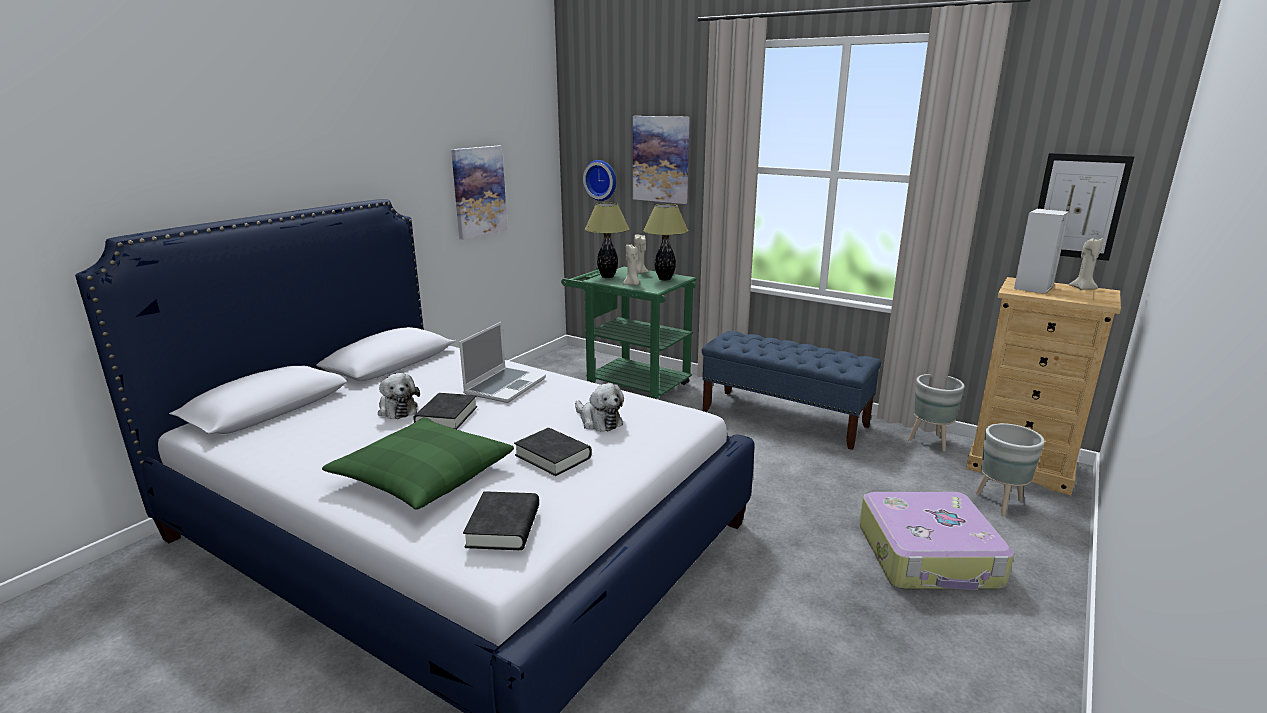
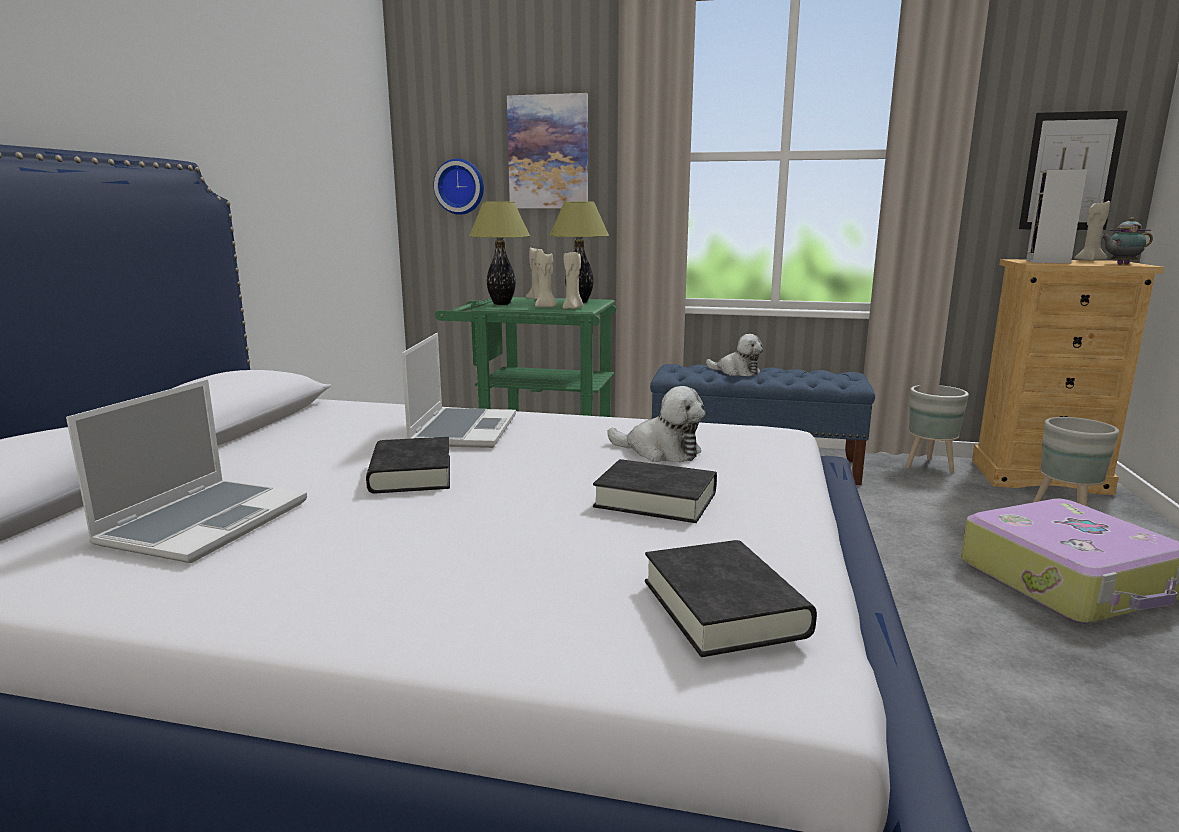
camera: 20 degrees left, 5 degrees down
(332, 431) = (205, 522): none -> laptop
(397, 409) = (307, 477): plush toy -> plush toy (736, 372)
(423, 476) = (465, 559): green pillow -> none
(479, 191) = (306, 185): picture -> none
(649, 288) = (573, 308): none -> beige candle
(1089, 300) = (1120, 264): none -> teapot

